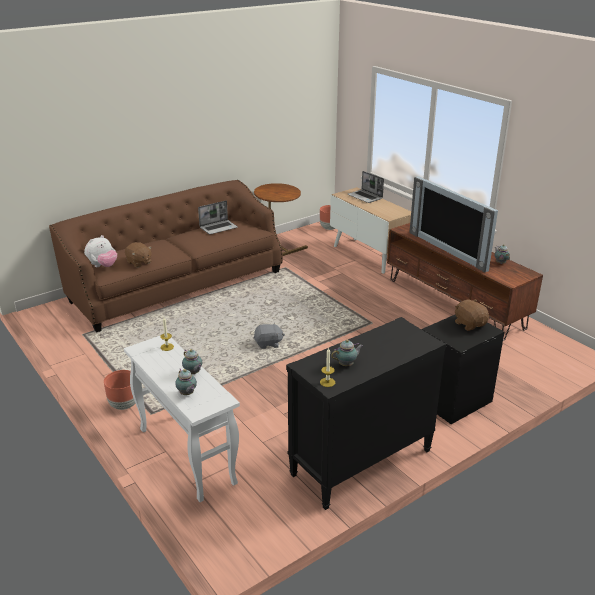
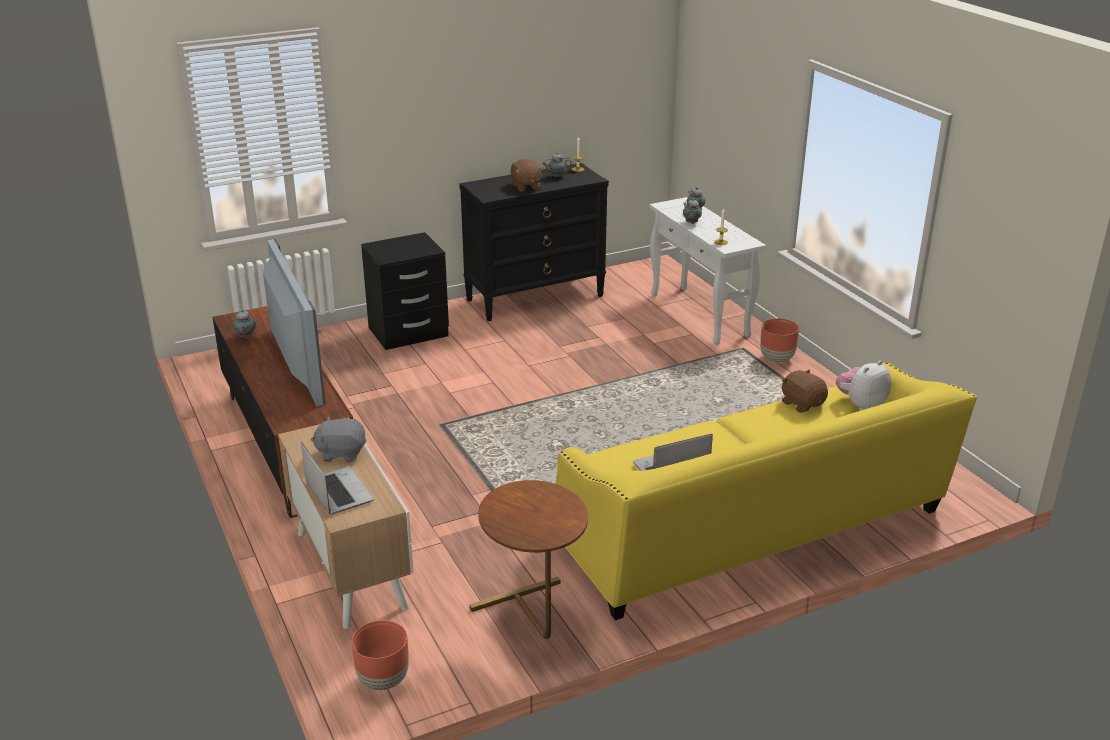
camera: 170 degrees left, 0 degrees up
(176, 285) = (750, 529): brown sofa -> yellow sofa
(268, 344) = (599, 410): grey plush toy -> grey plush toy (341, 453)
(469, 324) = (389, 251): brown plush toy -> brown plush toy (526, 186)

